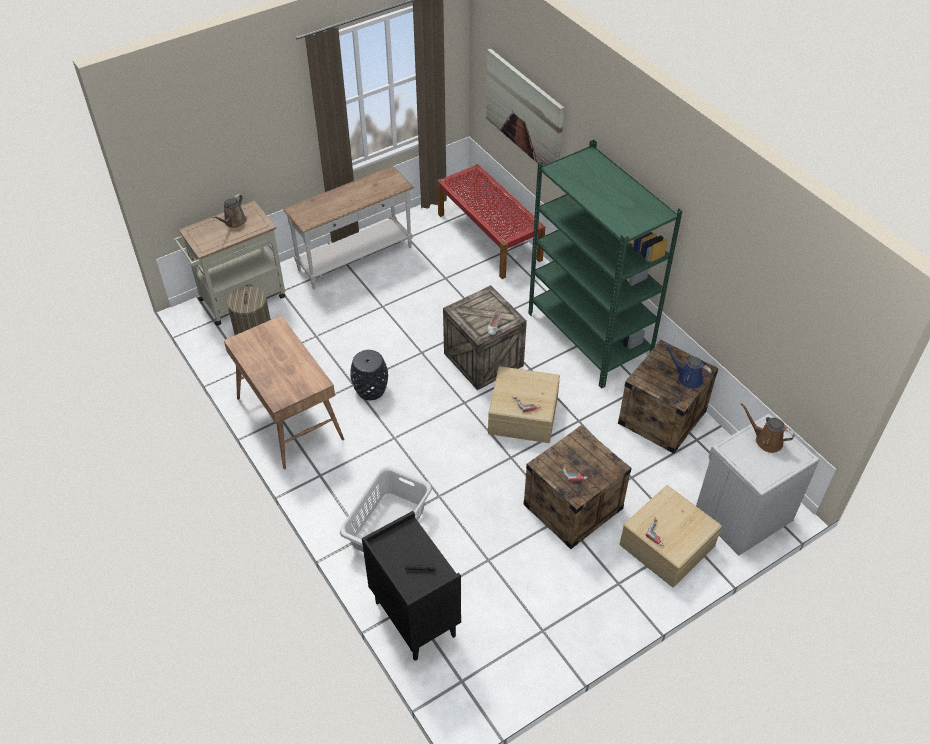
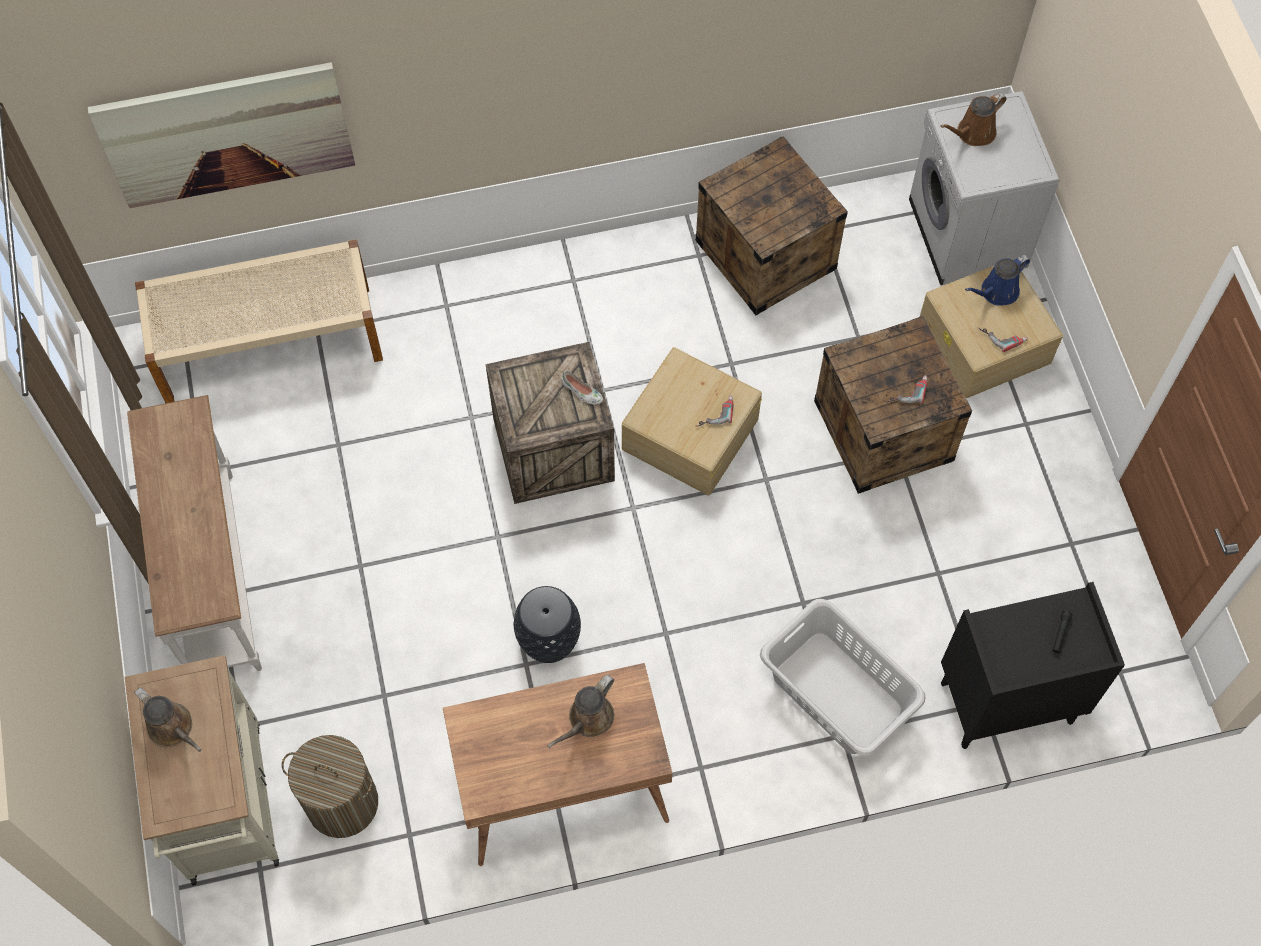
camera: 70 degrees left, 15 degrees up
(292, 371) = (588, 720): none -> brown watering can
(489, 237) = (268, 342): red bench -> beige bench
(588, 337) = (570, 286): green bookcase -> none
(687, 378) = (787, 180): blue watering can -> blue watering can (996, 292)

